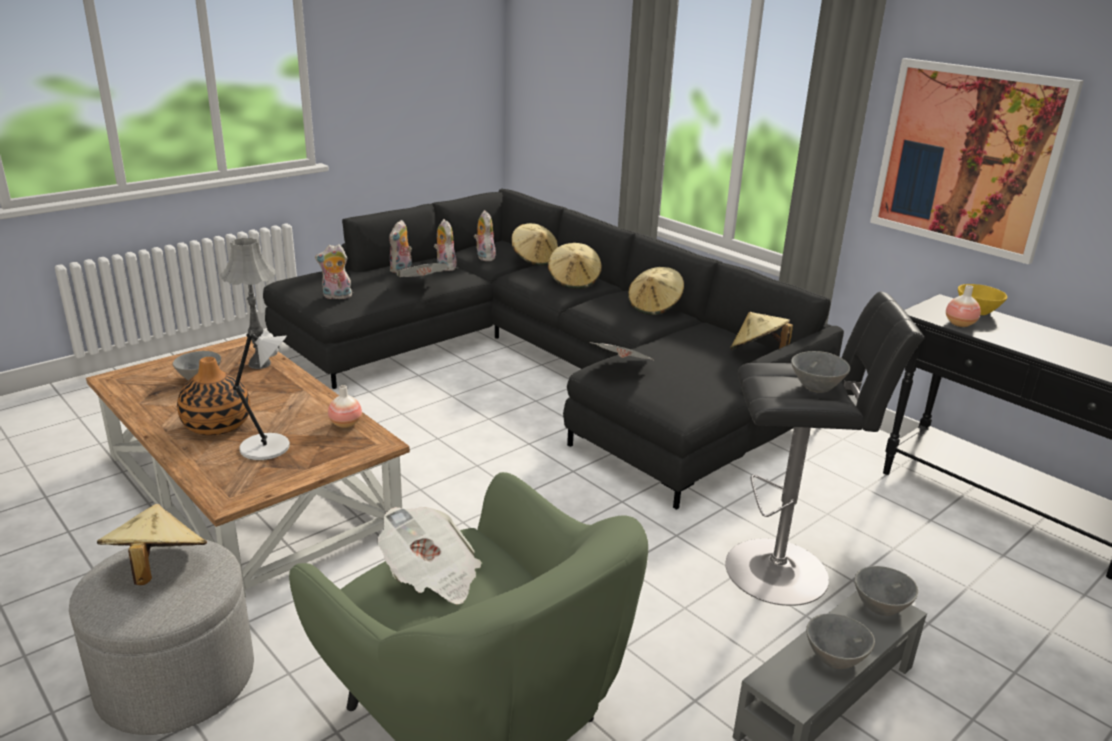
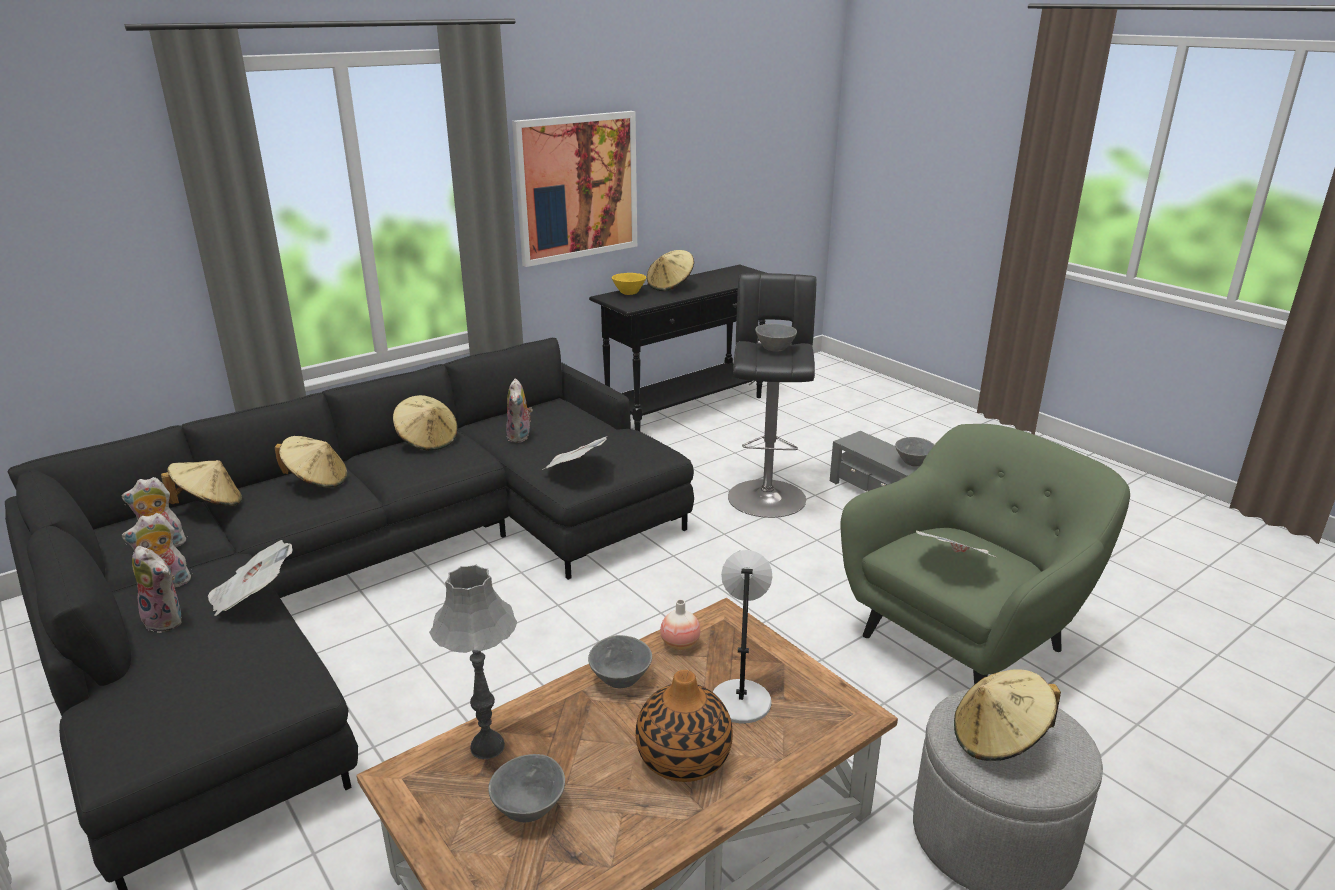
camera: 85 degrees left, 0 degrees up
(336, 297) = (251, 684): plush toy -> plush toy (520, 437)
(757, 353) = (558, 407): beige hat -> beige hat (670, 286)
(879, 605) = (858, 442): grey bowl -> grey bowl (619, 680)
(959, 324) = (653, 300): vase -> none

